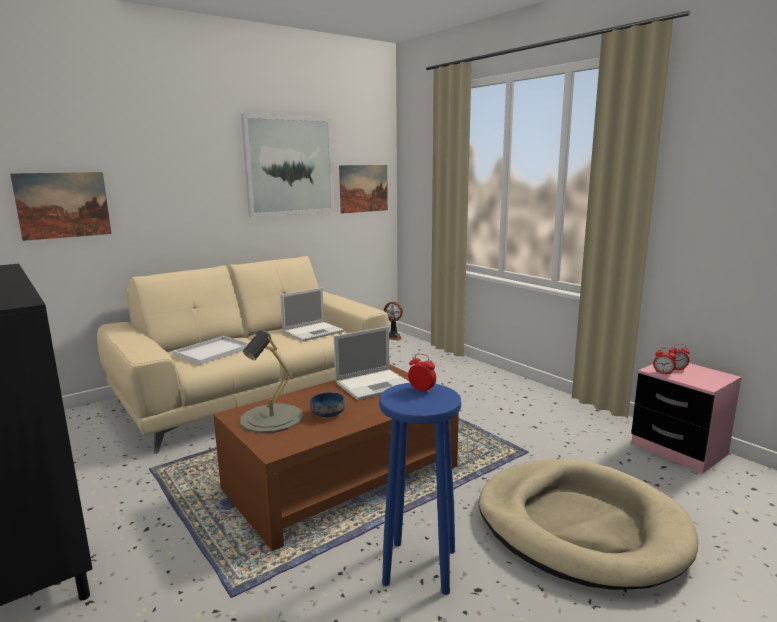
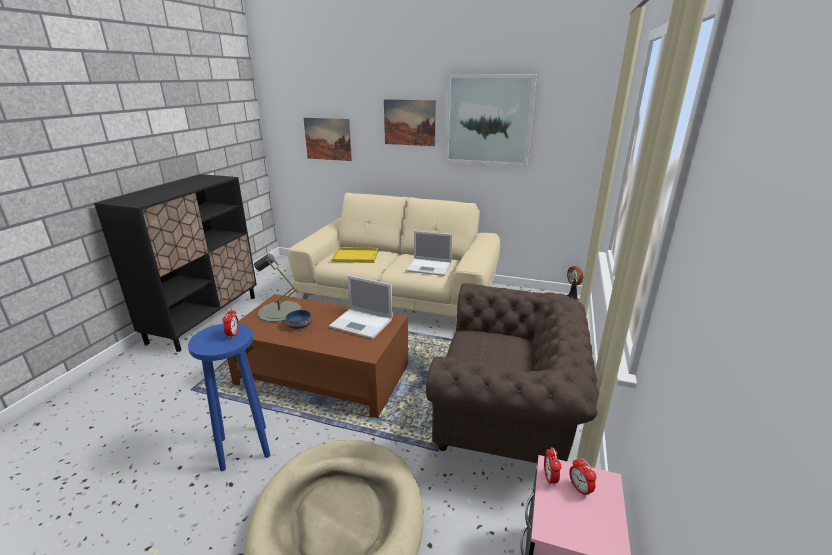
camera: 55 degrees right, 10 degrees up
(212, 352) = (354, 256): white tray -> yellow tray
(363, 188) = (569, 147): picture -> picture (409, 122)
(512, 411) = (507, 416): none -> brown armchair

